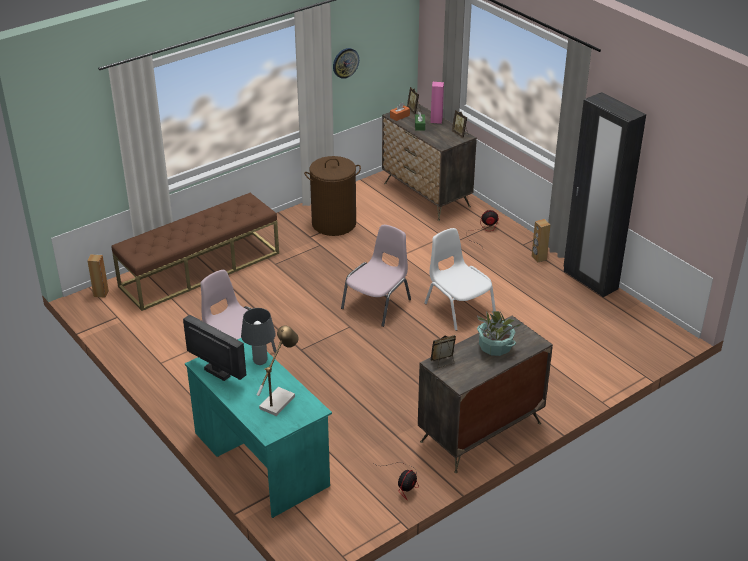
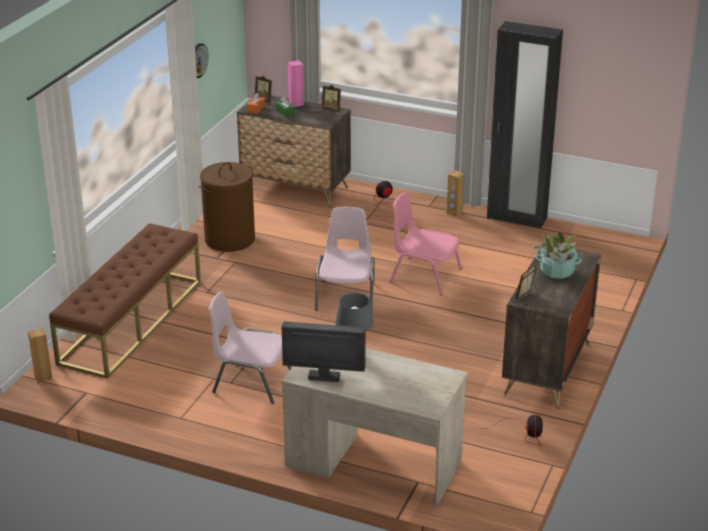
camera: 30 degrees left, 5 degrees down
(261, 459) = (373, 463): turquoise desk -> beige desk
(279, 399) = (409, 378): table lamp -> none
(458, 307) = (424, 275): white chair -> pink chair

